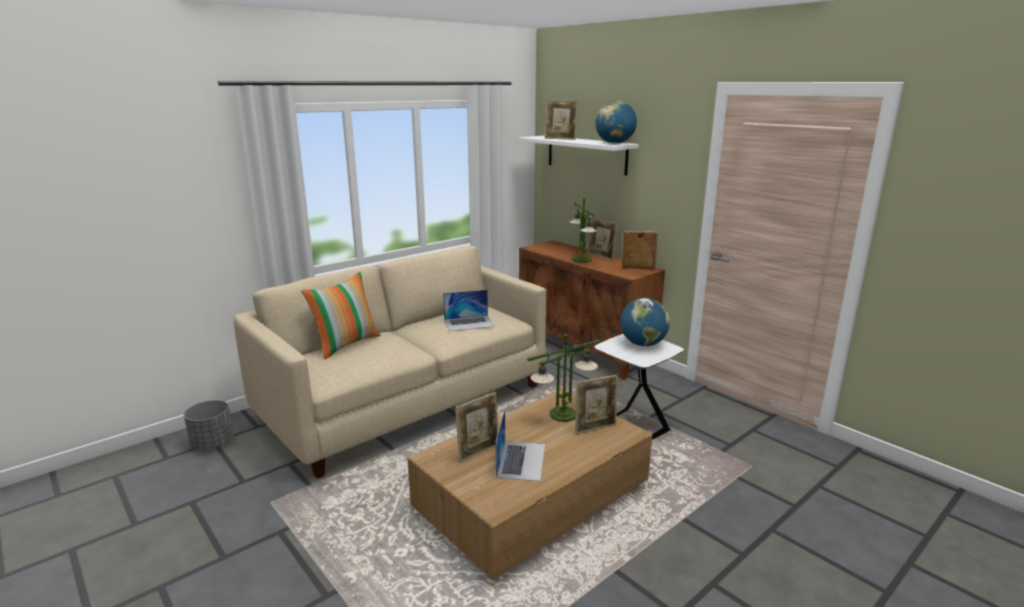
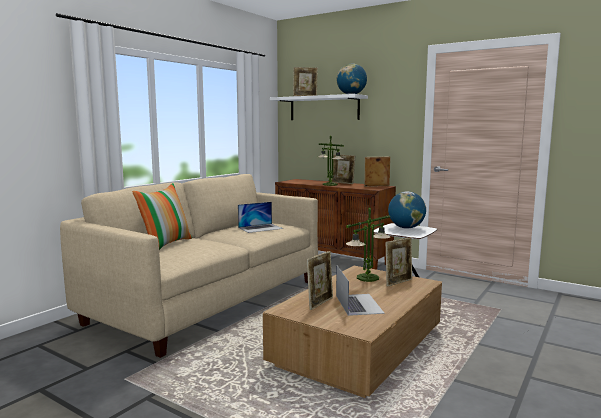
camera: 15 degrees left, 10 degrees down
(213, 443) = (38, 346): grey planter -> none

